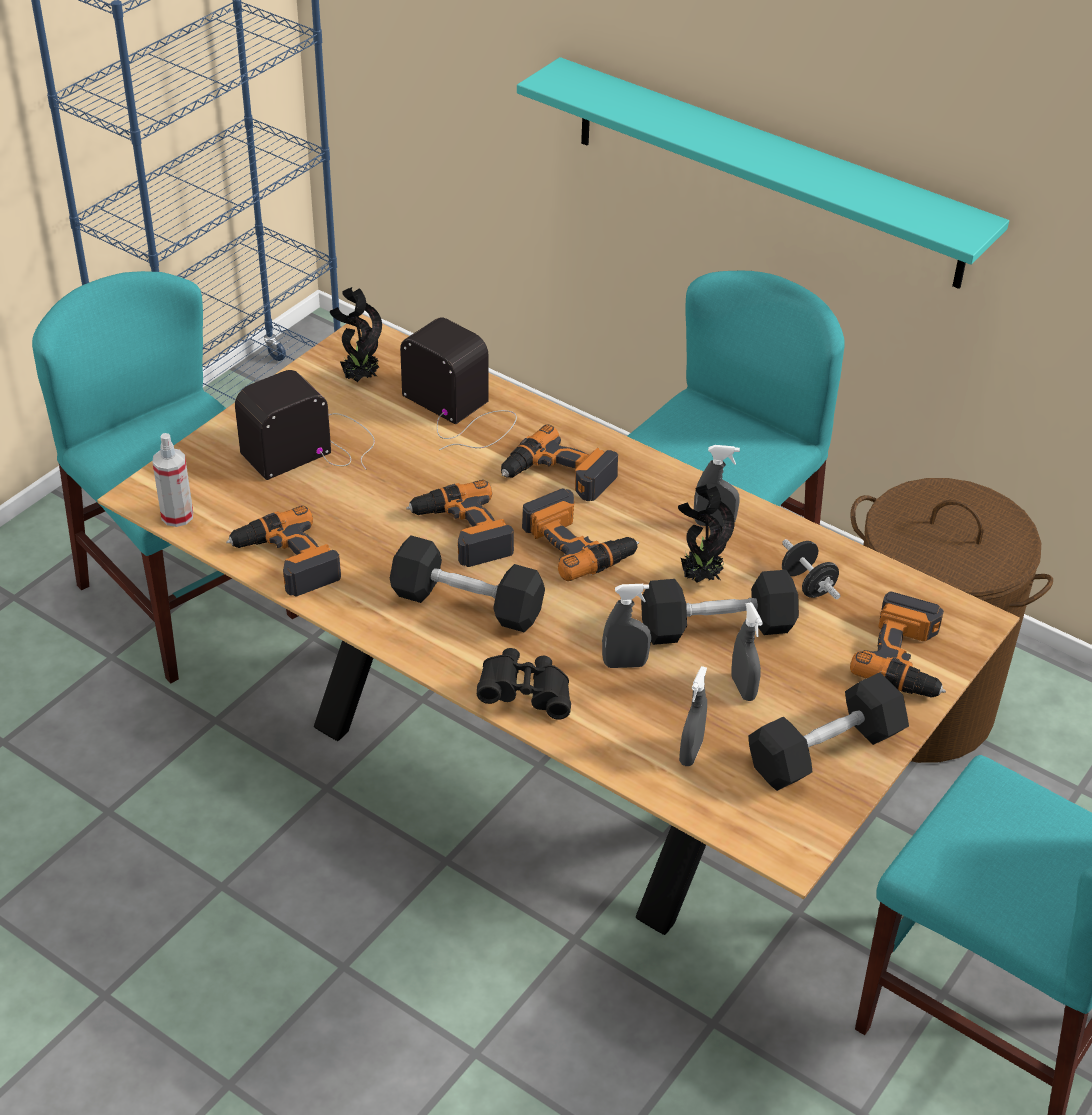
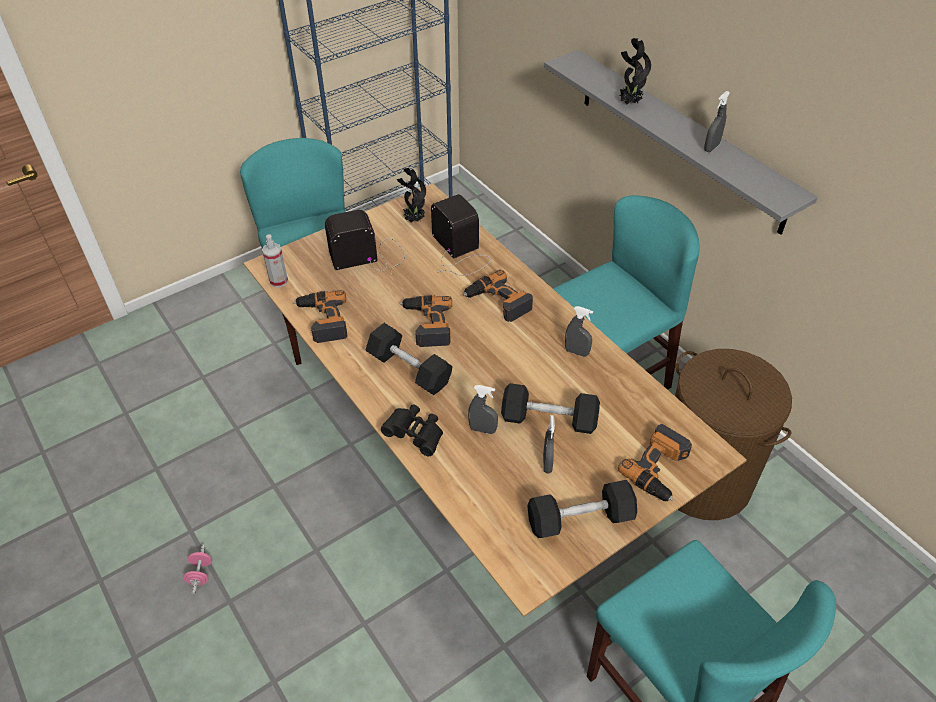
camera: 20 degrees right, 5 degrees up
(156, 1057) = (200, 574): none -> pink dumbbell
(578, 543) = (490, 346): power drill -> none
(691, 752) = (496, 498): grey spray bottle -> grey spray bottle (711, 147)
(699, 578) = (552, 385): potted plant -> potted plant (629, 103)
(766, 172) = (680, 139): turquoise shelf -> grey shelf
(807, 584) = (617, 404): black dumbbell -> none

